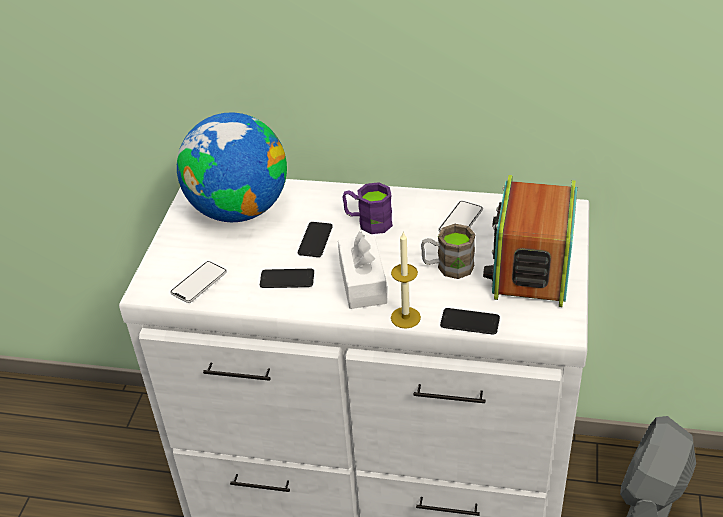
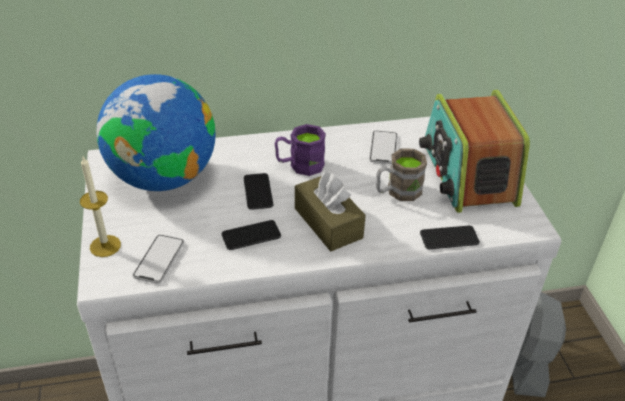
camera: 25 degrees left, 0 degrees up
(362, 282) = (328, 223): white tissue box -> brown tissue box
(405, 317) = (388, 247): candle -> candle (105, 246)

